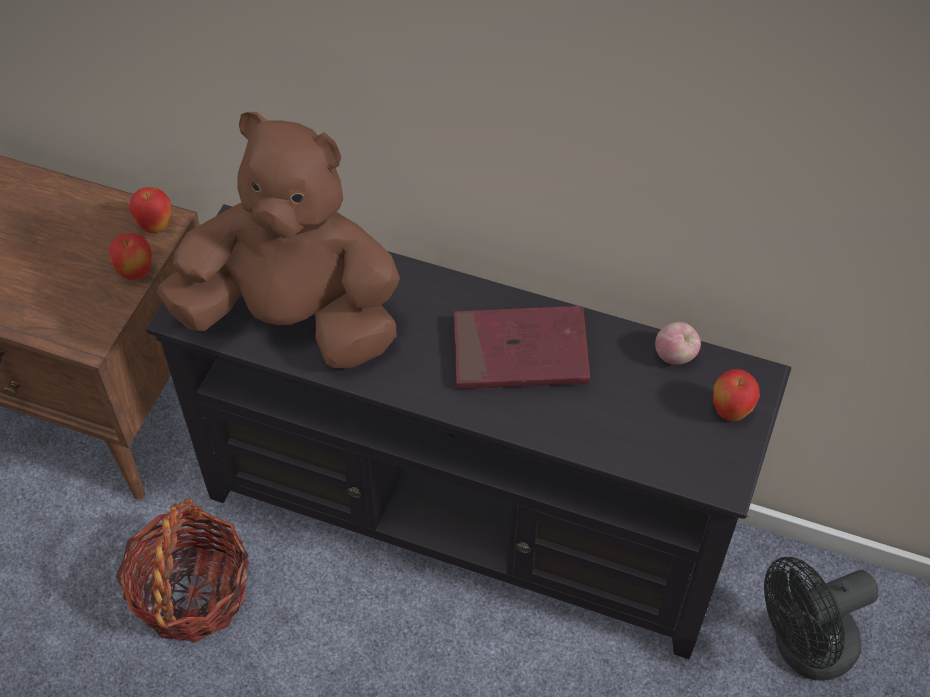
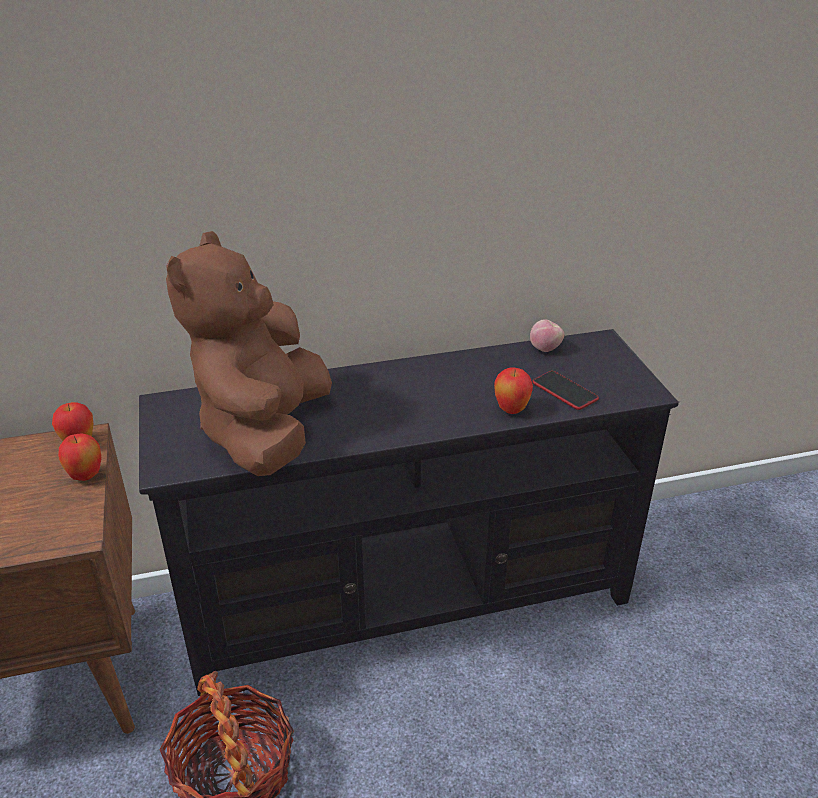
camera: 35 degrees left, 20 degrees down
(295, 318) = (265, 432): brown plush toy -> brown plush toy turned 60 degrees counterclockwise
(520, 353) = (449, 385): red book -> none
(633, 429) = (564, 391): none -> phone
(730, 411) = (608, 360): apple -> apple (511, 410)
(803, 648) = (681, 560): black fan -> none

